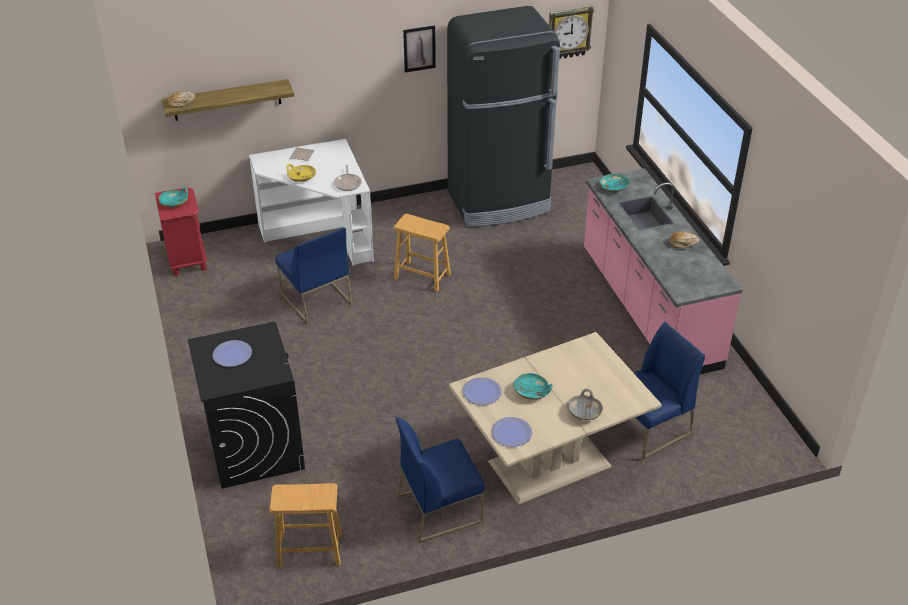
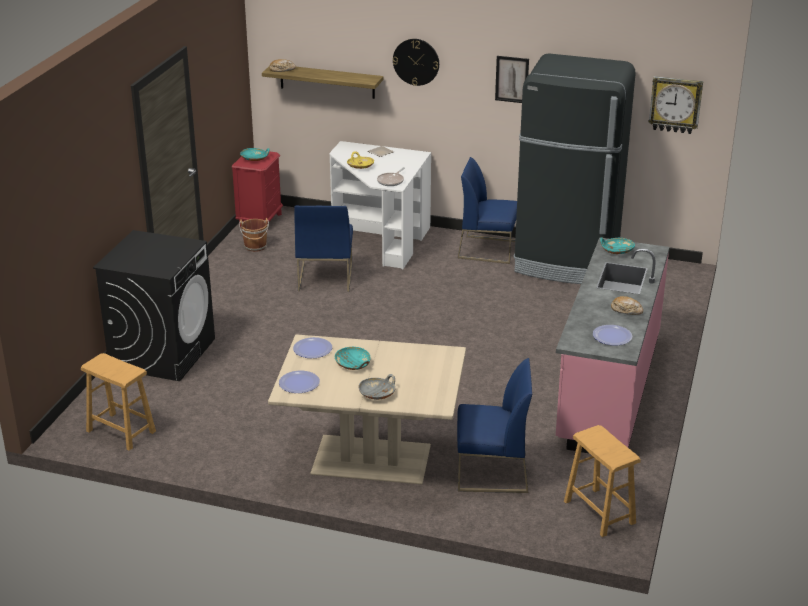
camera: 35 degrees right, 10 degrees down
(215, 292) = (255, 247): none -> brown bucket
(232, 354) = (149, 249): plate -> plate (612, 336)
(321, 56) = (416, 62): none -> wall clock
(422, 276) = (430, 293): brown stool -> brown stool (599, 512)
(440, 508) = (246, 449): blue chair -> blue chair (488, 249)

